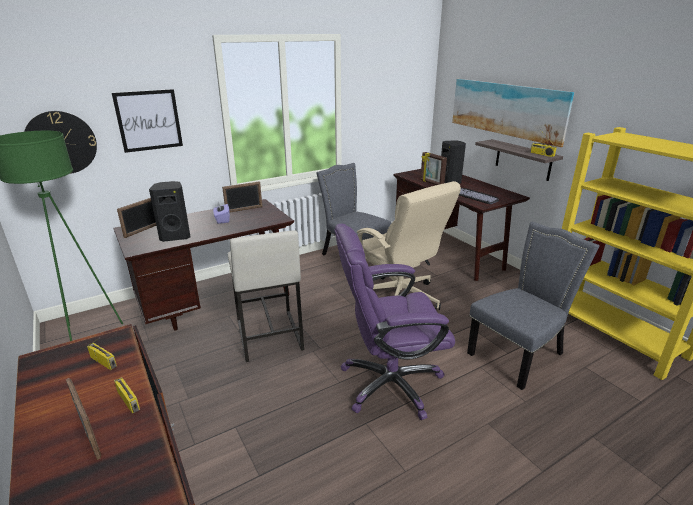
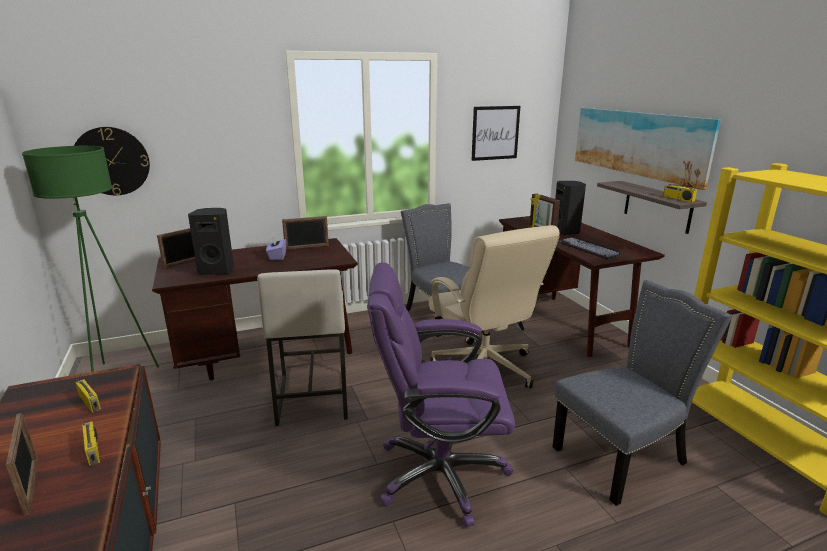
camera: 10 degrees right, 5 degrees down
(149, 120) = (208, 142): picture -> picture (495, 133)

